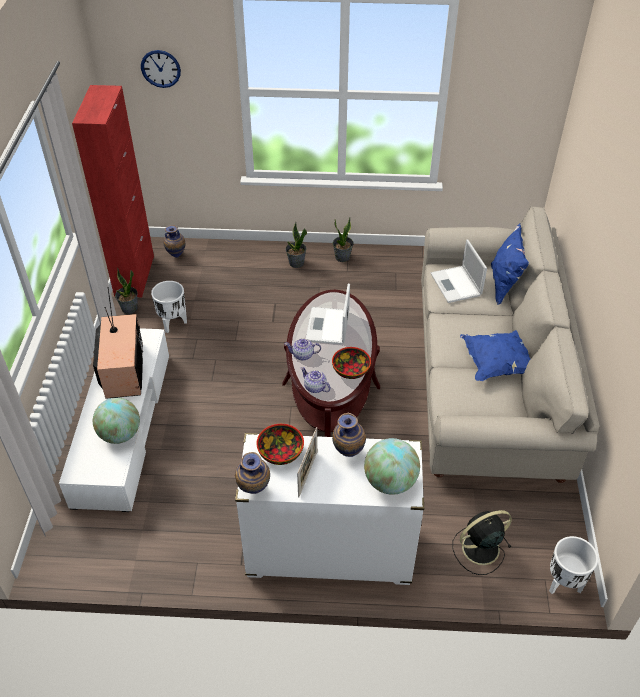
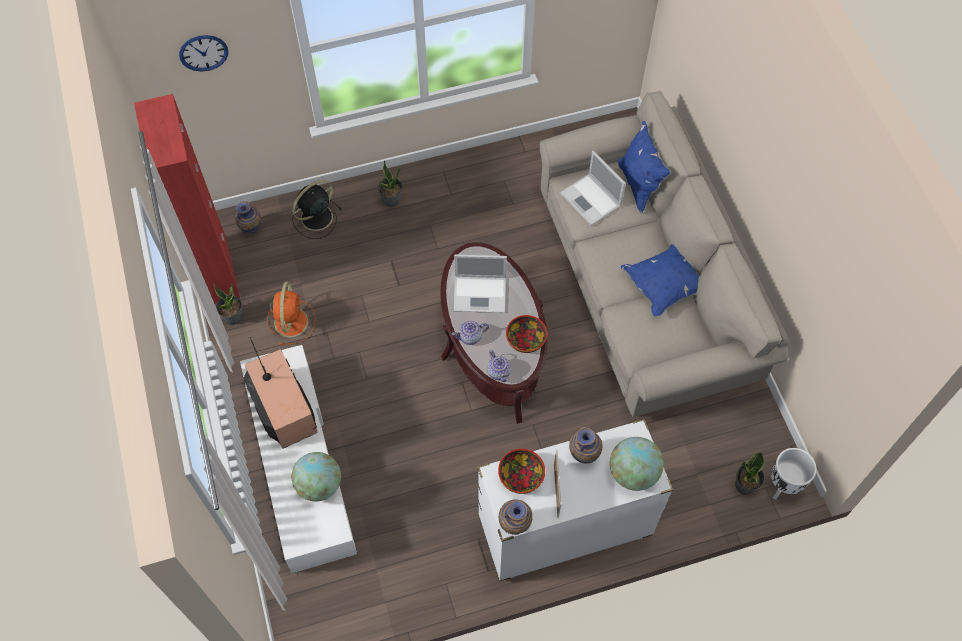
camera: 20 degrees left, 15 degrees up
(173, 323) = (291, 321): white planter -> orange fan
(315, 387) = (499, 371): teapot -> teapot turned 135 degrees counterclockwise
(327, 327) = (481, 294): laptop -> laptop turned 75 degrees counterclockwise
(342, 257) = (439, 177): potted plant -> potted plant (745, 485)
(479, 549) = (698, 477): black fan -> black fan (315, 218)

